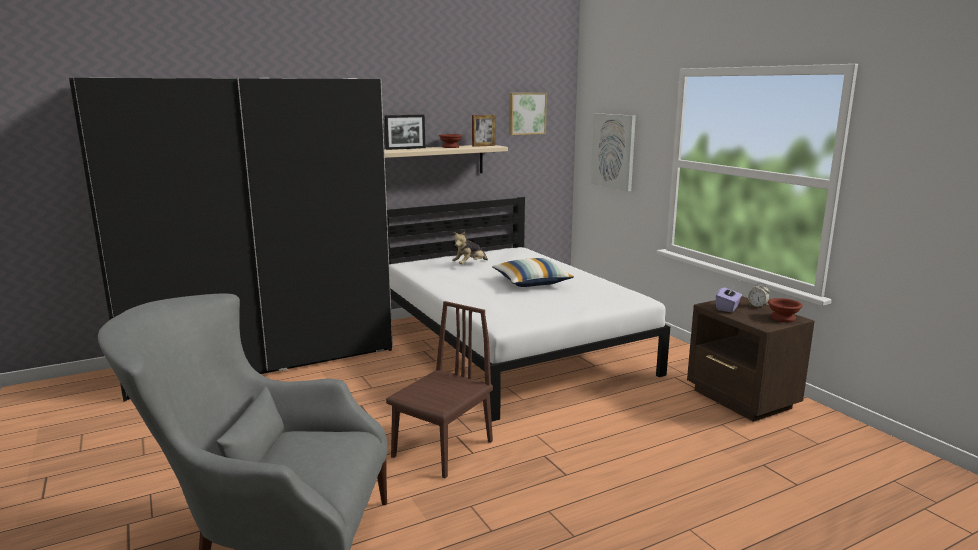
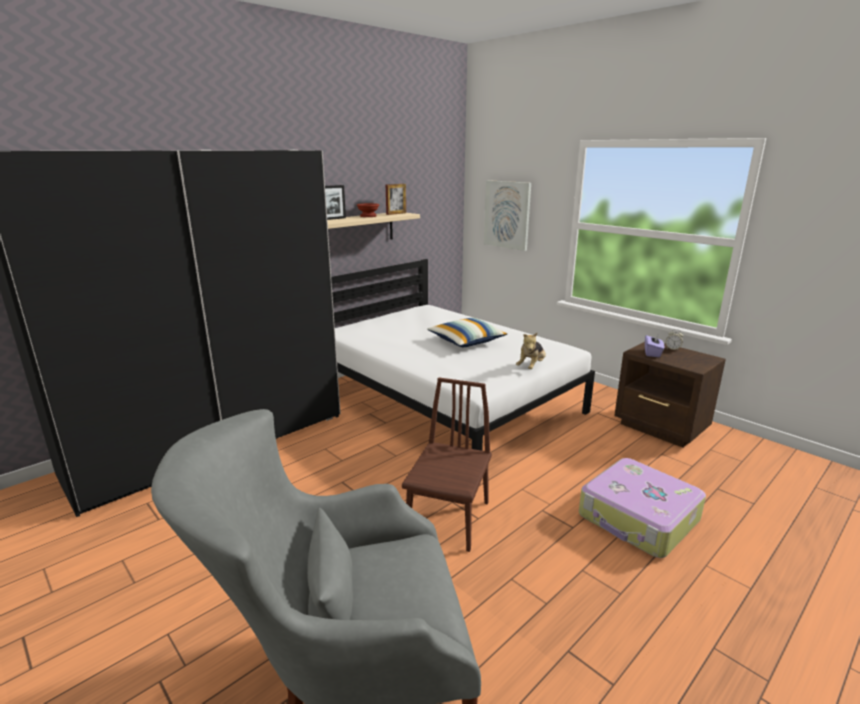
camera: 15 degrees left, 5 degrees up
(469, 264) = (396, 327): plush toy -> plush toy (531, 367)
(526, 113) = (426, 181): picture -> none
(645, 478) = (638, 519): none -> suitcase
(782, 318) = (701, 359): brown bowl -> none

